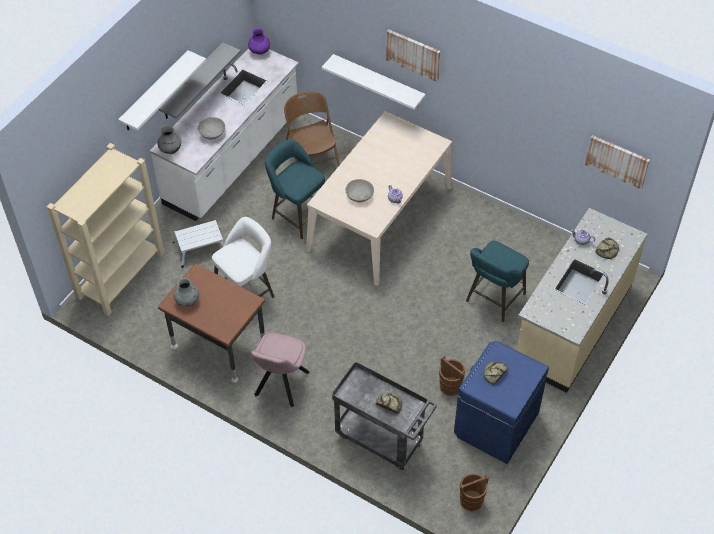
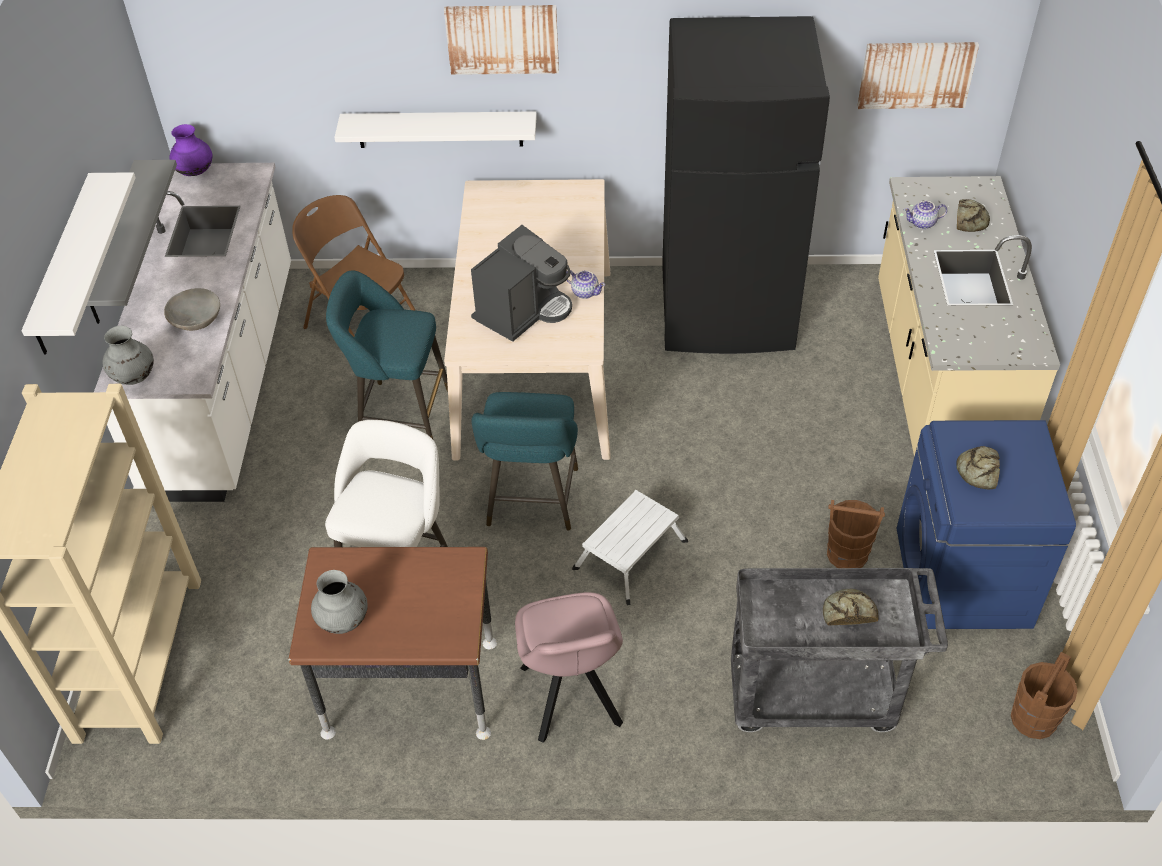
camera: 30 degrees left, 5 degrees down
(200, 248) = (263, 541): white step ladder -> white step ladder (630, 555)
(359, 195) = (523, 311): grey bowl -> coffee machine
(493, 300) = (801, 397): turquoise stool -> turquoise stool (532, 502)
(494, 235) = (727, 308): none -> black fridge

